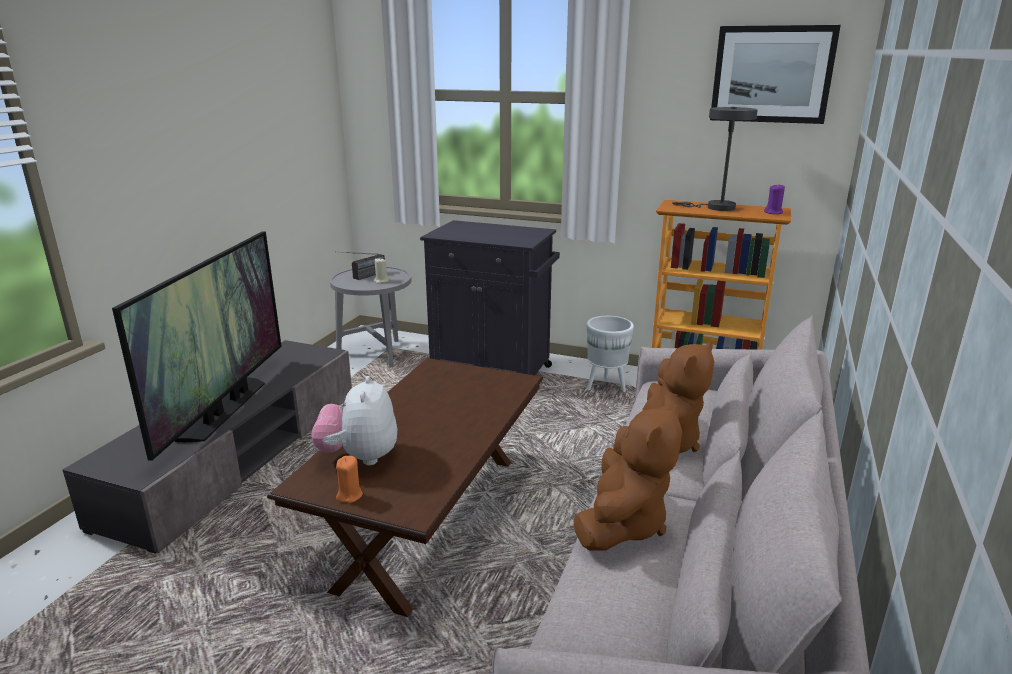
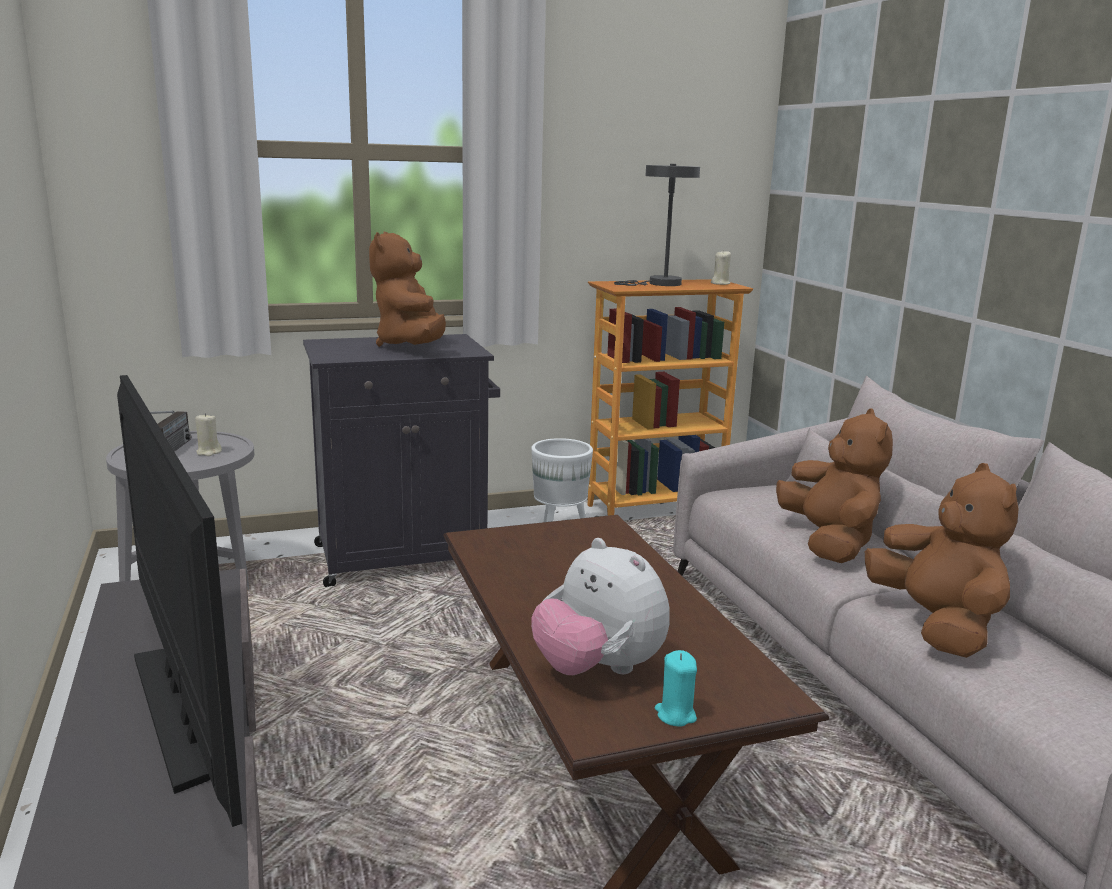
camera: 40 degrees left, 5 degrees down
(349, 495) = (675, 715): orange candle -> turquoise candle
(499, 234) = (412, 346): none -> brown plush toy
(772, 74) = (689, 129): picture -> none
(773, 212) = (720, 283): purple candle -> beige candle

